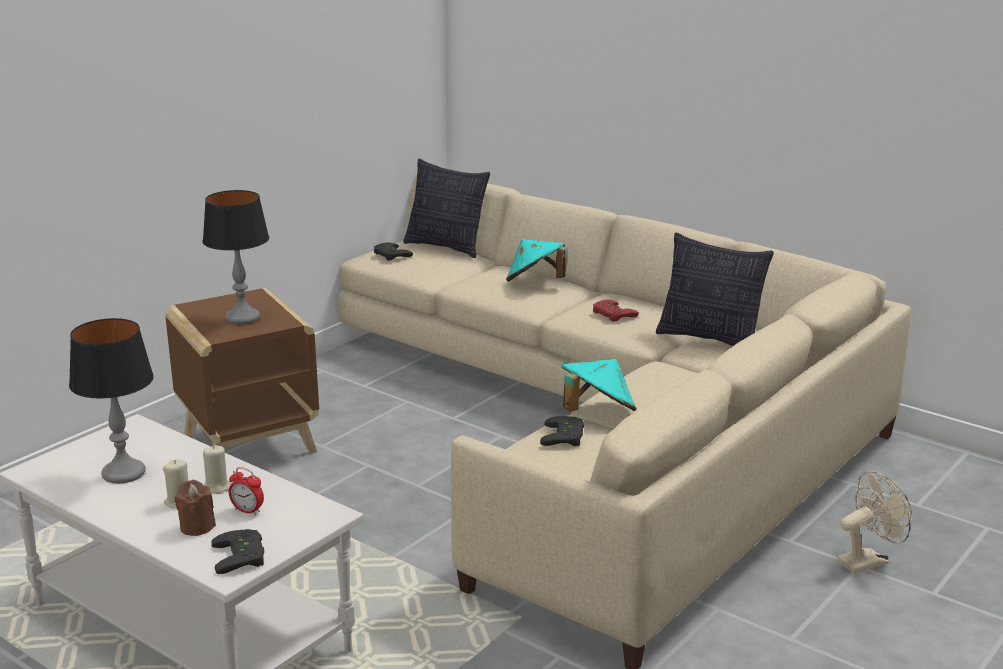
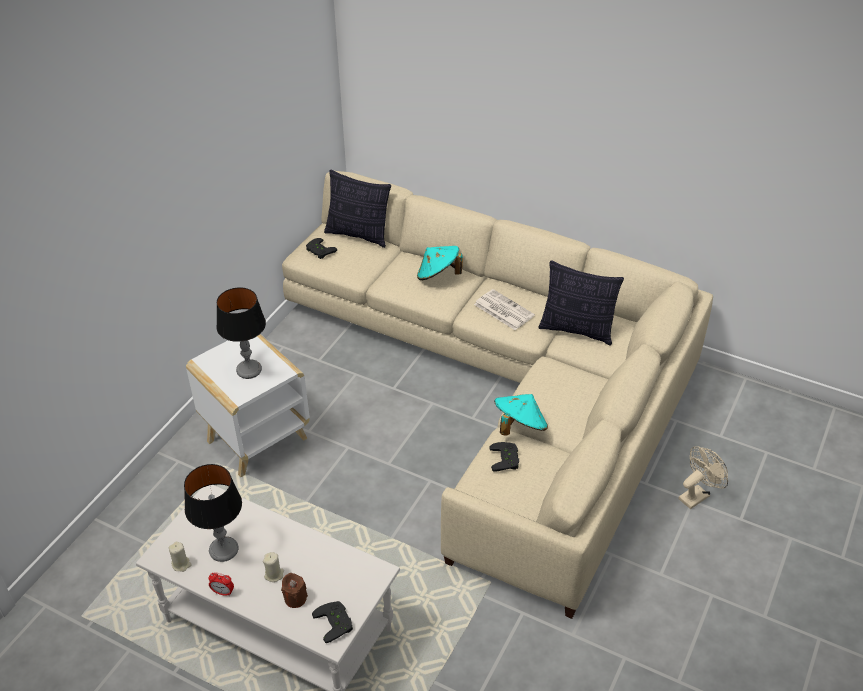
camera: 10 degrees left, 20 degrees up
(218, 487) = (294, 555): beige candle -> beige candle (181, 564)
(247, 511) = (323, 576): alarm clock -> alarm clock (223, 592)
(251, 446) = (258, 438): brown side table -> white side table
(611, 314) = (503, 310): red game controller -> newspaper

